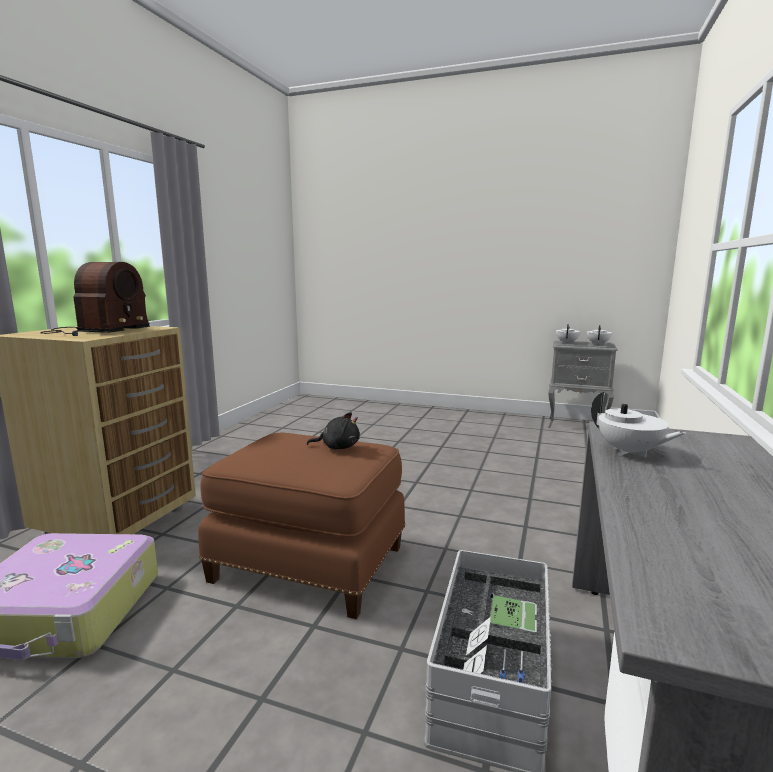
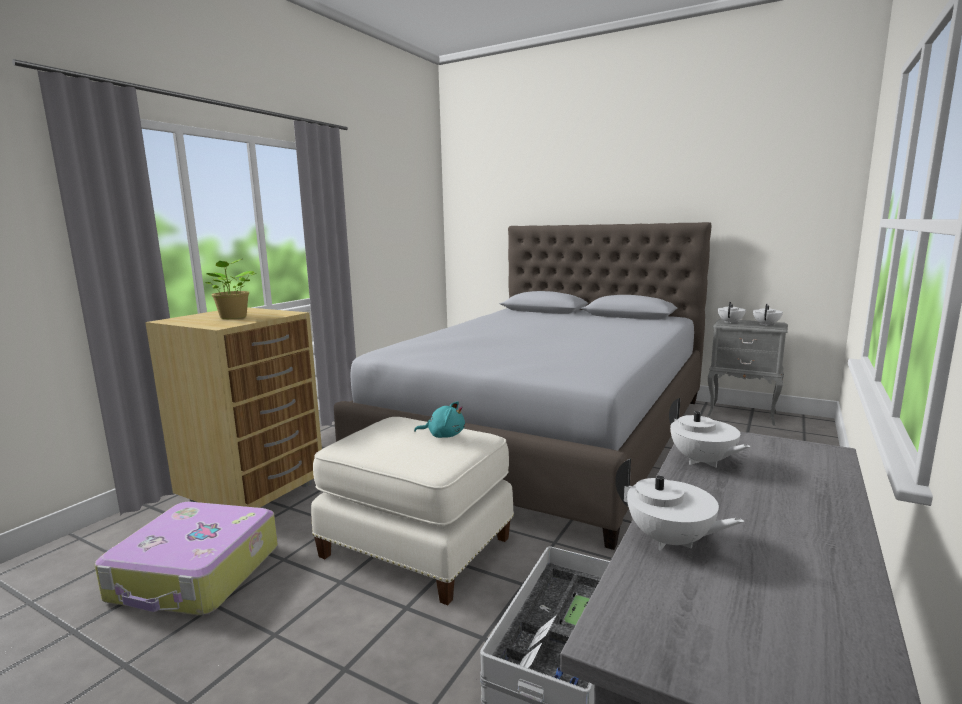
camera: 10 degrees right, 0 degrees up
(95, 331) = (233, 317): radio -> potted plant
(310, 562) = (418, 545): brown ottoman -> white ottoman
(338, 447) = (444, 435): black plush toy -> turquoise plush toy
(410, 449) = (547, 433): none -> grey bed
(652, 525) = (670, 541): none -> white teapot

